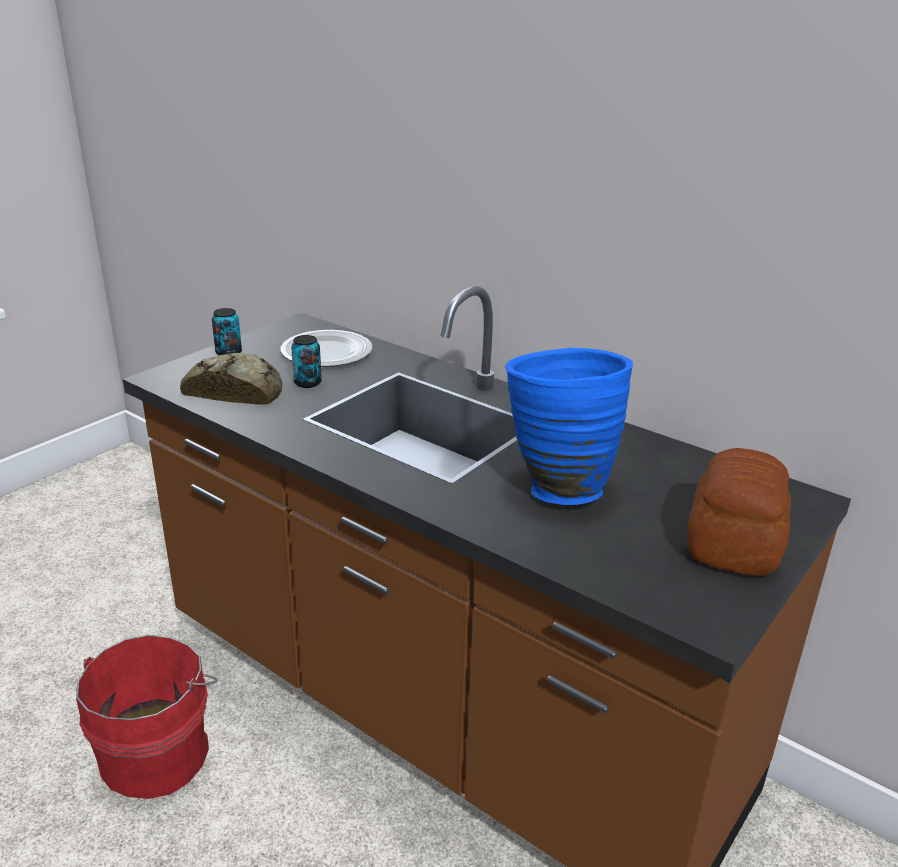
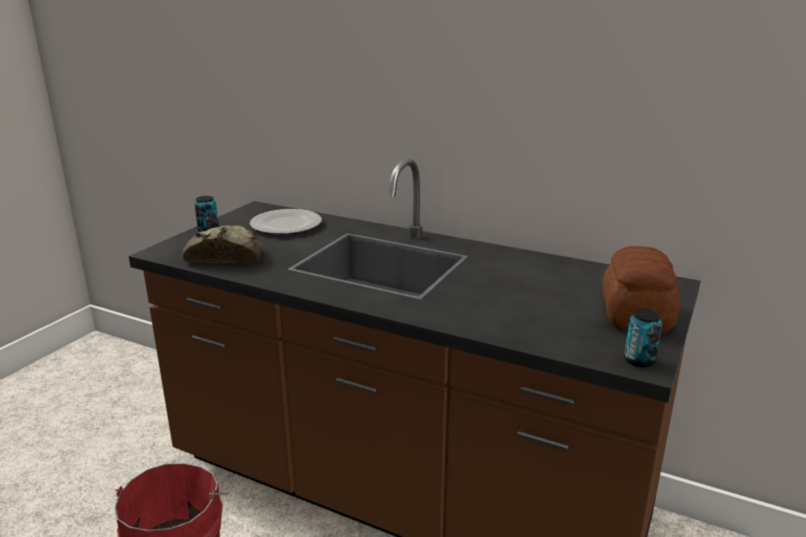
camera: 10 degrees left, 5 degrees down
(307, 383) = (280, 245): can -> can (639, 360)
(556, 486) = (497, 293): blue vase -> none

